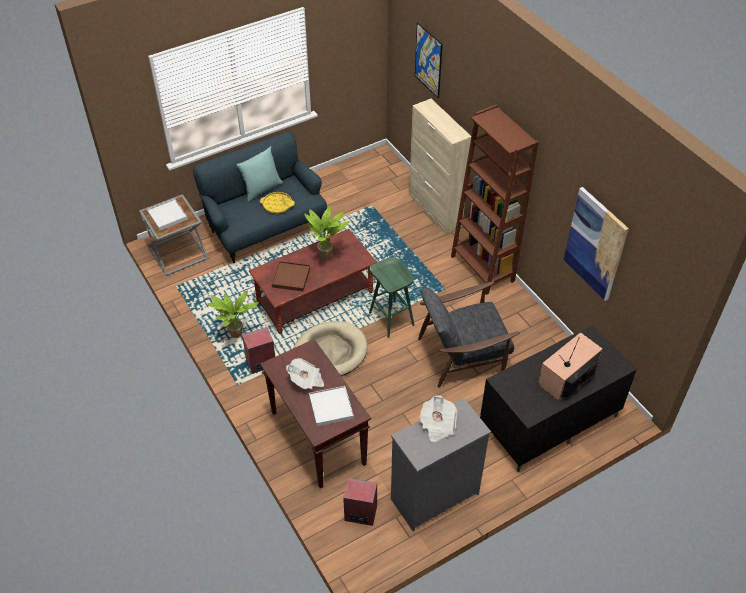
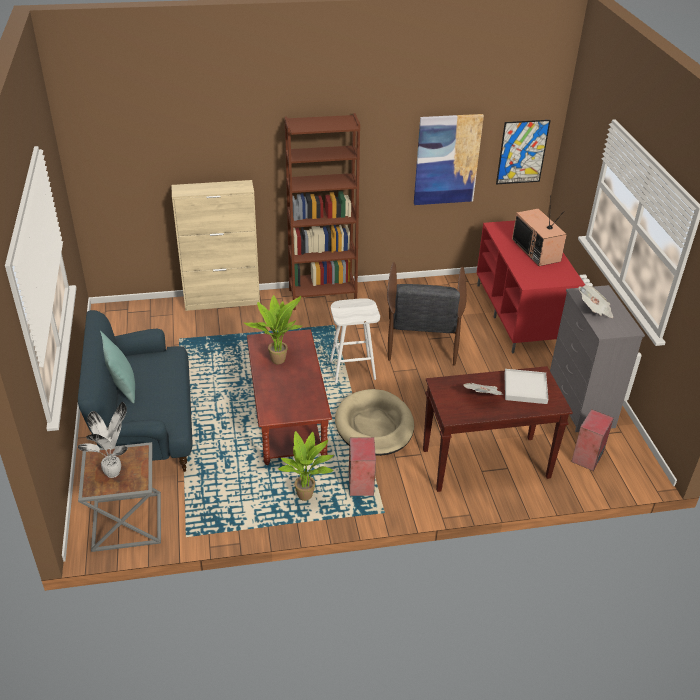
camera: 70 degrees left, 10 degrees down
(167, 216) = (114, 472): white tray -> potted plant
(277, 205) = (161, 380): yellow tray -> none
(291, 277) = (294, 394): brown tray -> none
(392, 319) = (353, 370): green stool -> white stool
(428, 60) = (154, 144): picture -> picture (522, 152)
(549, 423) = (521, 315): black tv stand -> red tv stand

